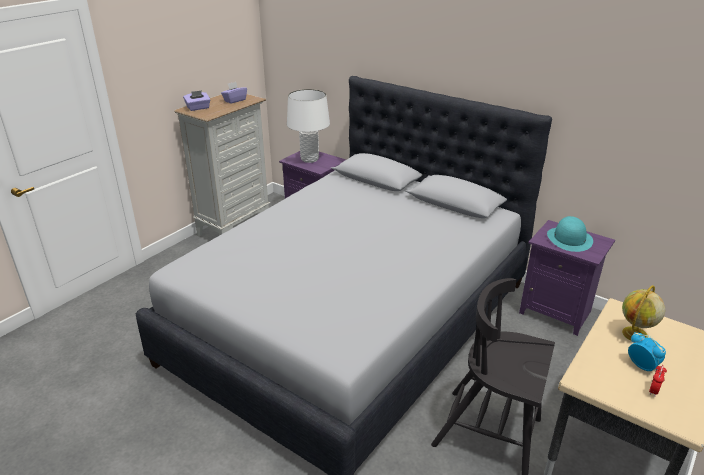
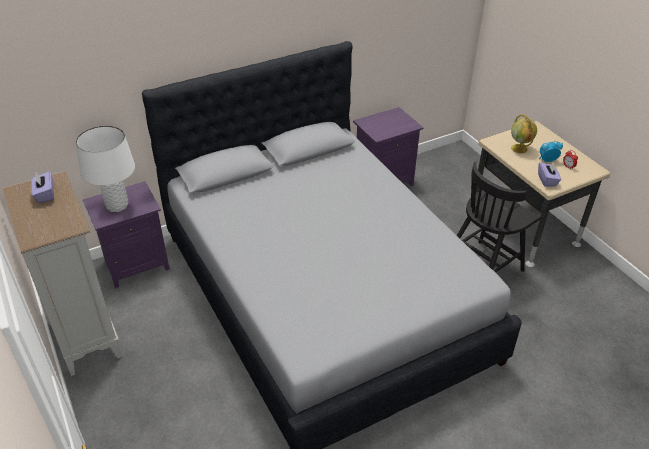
camera: 65 degrees left, 10 degrees up
(198, 108) = (39, 229): purple tissue box -> purple tissue box (547, 180)
(569, 239) = (385, 124): turquoise hat -> none

